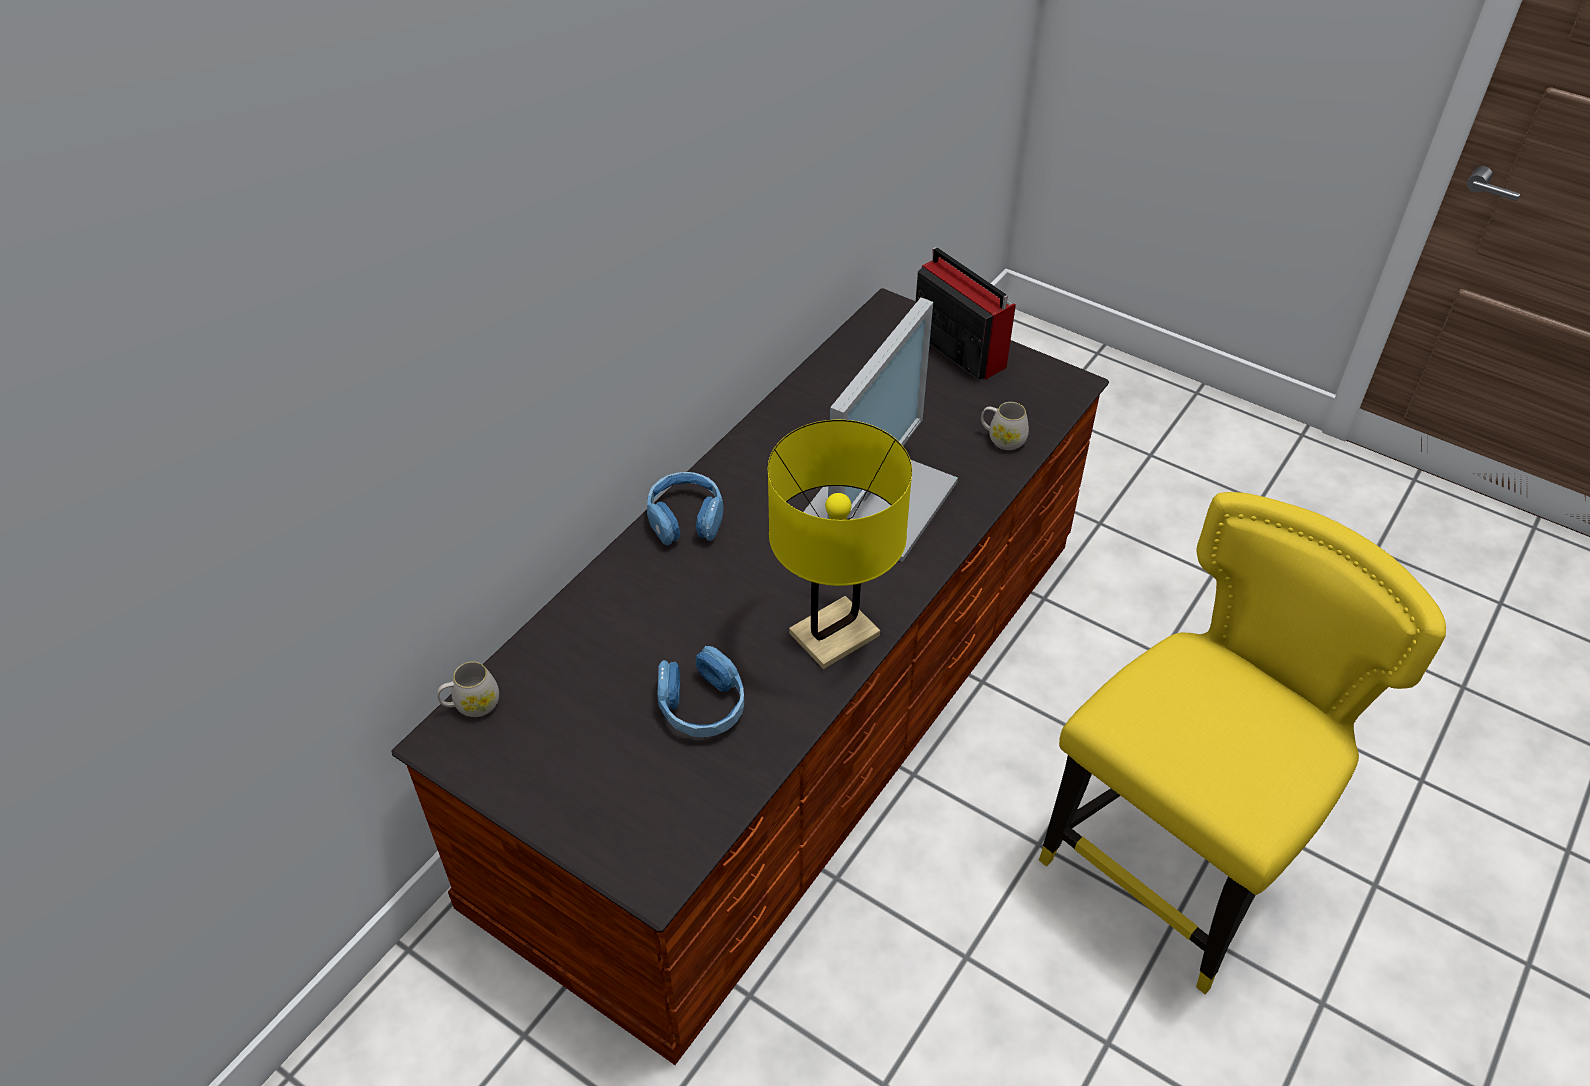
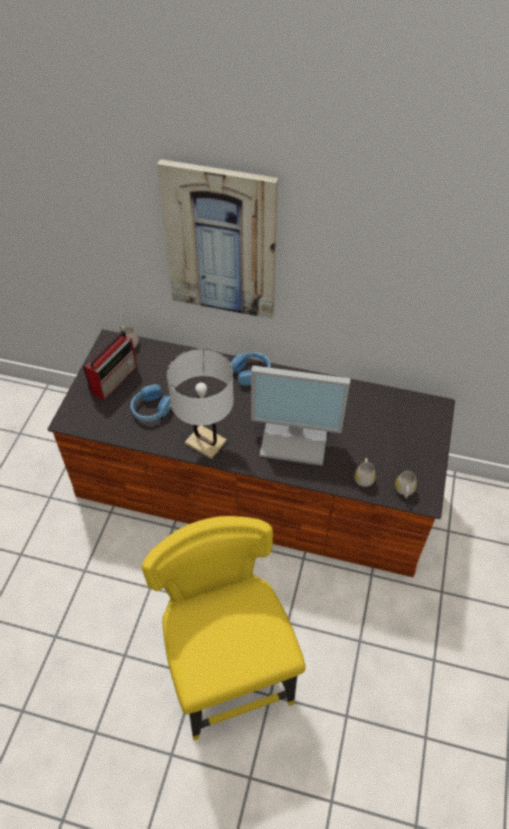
camera: 70 degrees right, 5 degrees up
(556, 298) = (221, 242): none -> picture
(834, 634) = (206, 442): yellow table lamp -> white table lamp
(957, 347) = (424, 442): radio -> radio (114, 378)
(1046, 401) = (404, 491): none -> white mug
(1178, 863) = (229, 671): yellow chair -> yellow chair turned 135 degrees counterclockwise

